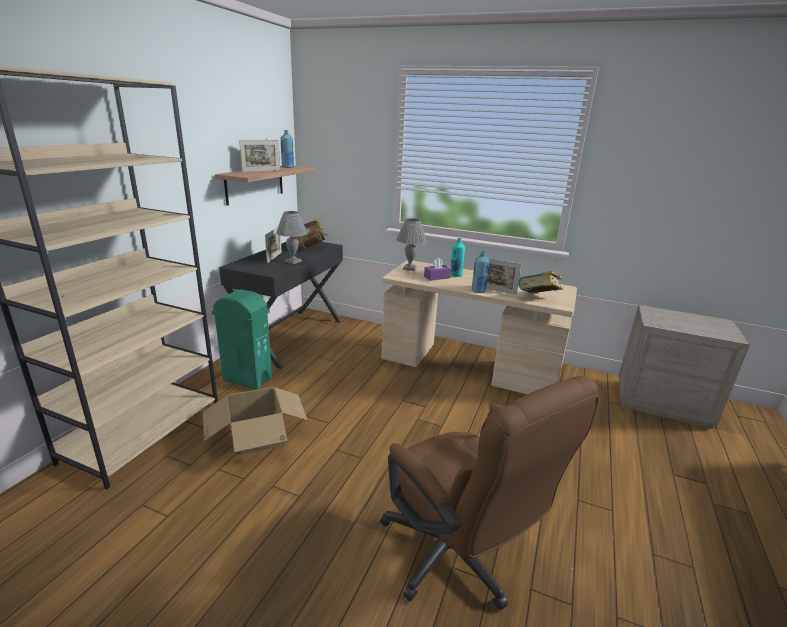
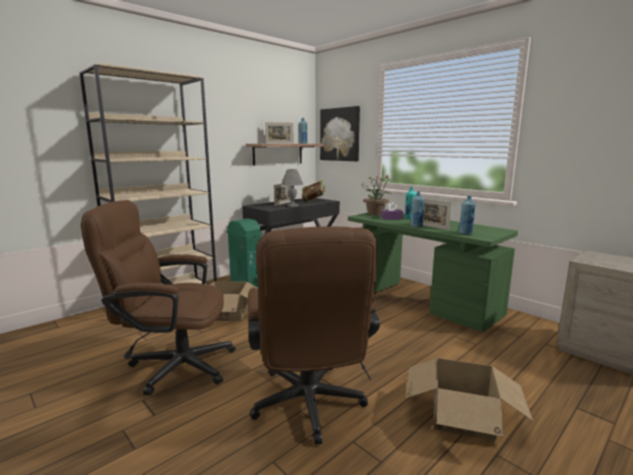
camera: 25 degrees right, 10 degrees down
(242, 550) = (172, 365): none -> brown office chair
(337, 154) = (340, 134): none -> picture
(410, 268) = (376, 213): grey table lamp -> potted plant
(468, 367) = (420, 301): beige desk -> green desk
(538, 299) = (465, 233): book -> blue bottle
(600, 516) = (462, 416): none -> cardboard box

